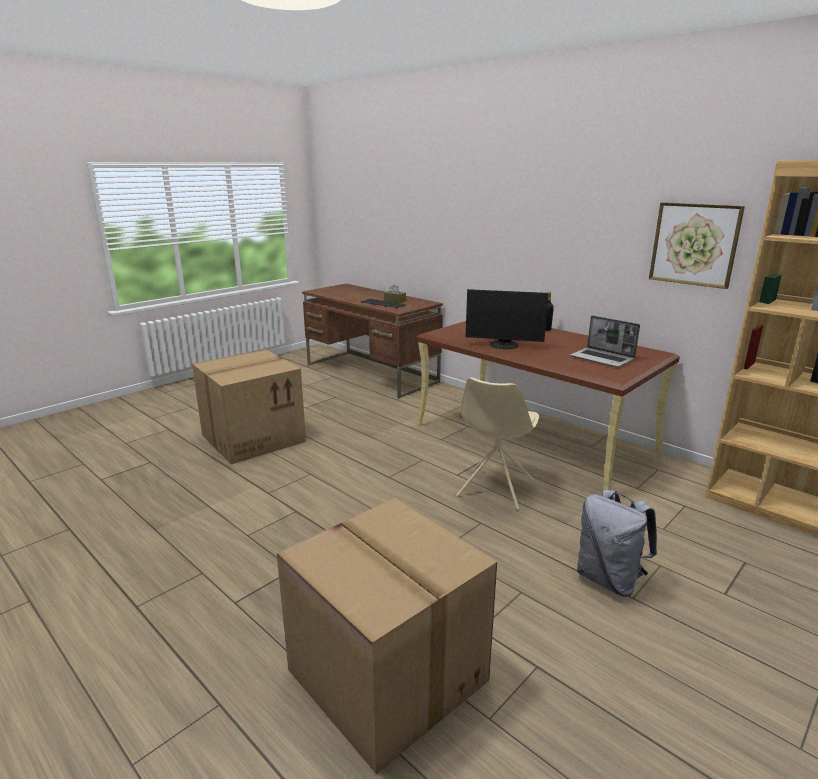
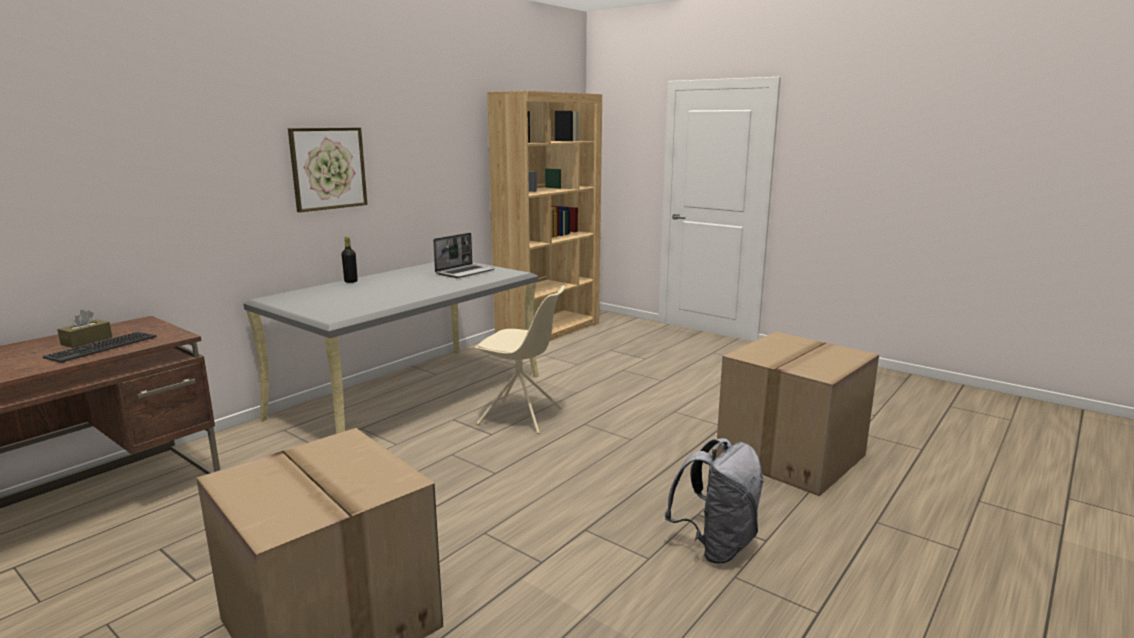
camera: 95 degrees left, 5 degrees down
(503, 345) = (409, 295): monitor -> none
(533, 439) = (411, 396): brown desk -> grey desk
(609, 579) = (646, 384): grey backpack -> grey backpack (716, 546)
(694, 244) = (441, 161): picture -> picture (328, 168)

